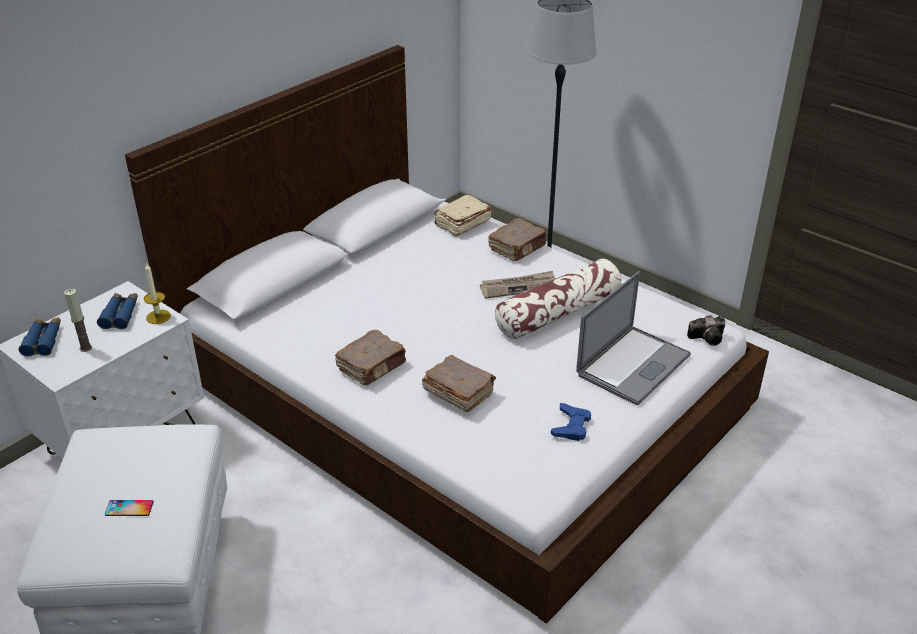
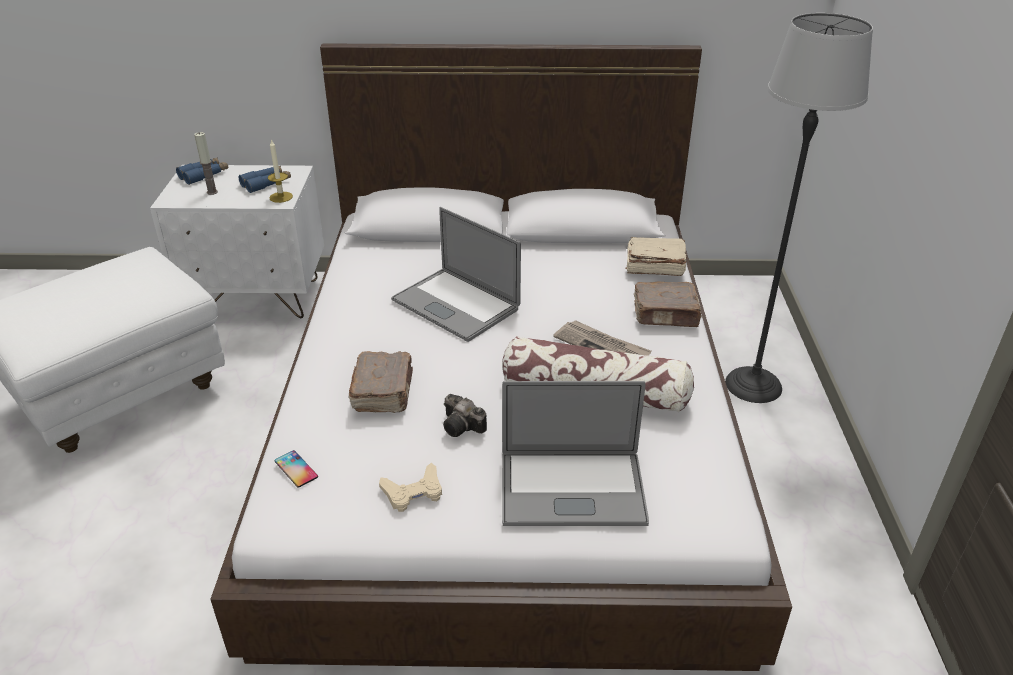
camera: 50 degrees right, 0 degrees up
(129, 508) = (69, 308): phone -> phone (296, 469)
(372, 367) = (372, 329): brown book -> none
(394, 317) = (455, 304): none -> laptop
(571, 426) = (413, 492): blue game controller -> beige game controller
(708, 338) = (705, 527): camera -> camera (463, 427)

